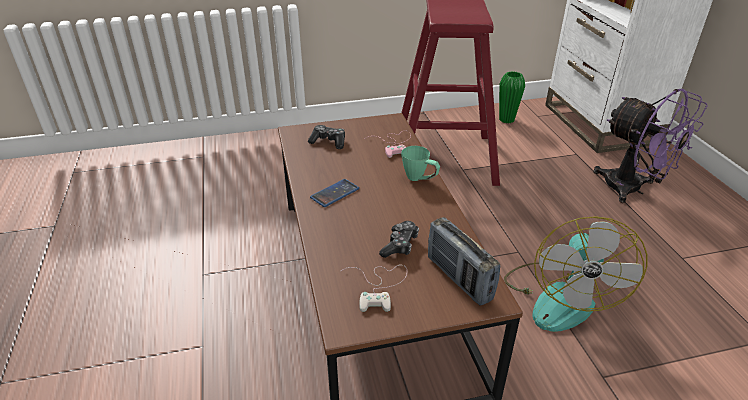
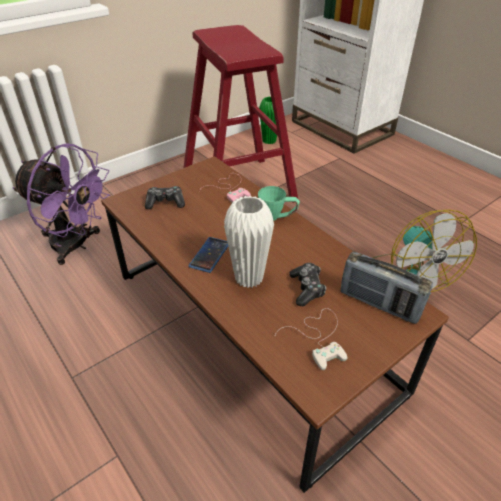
camera: 25 degrees left, 5 degrees up
(354, 221) = (249, 278): none -> white vase
(632, 189) = (396, 177): purple fan -> purple fan (76, 245)

